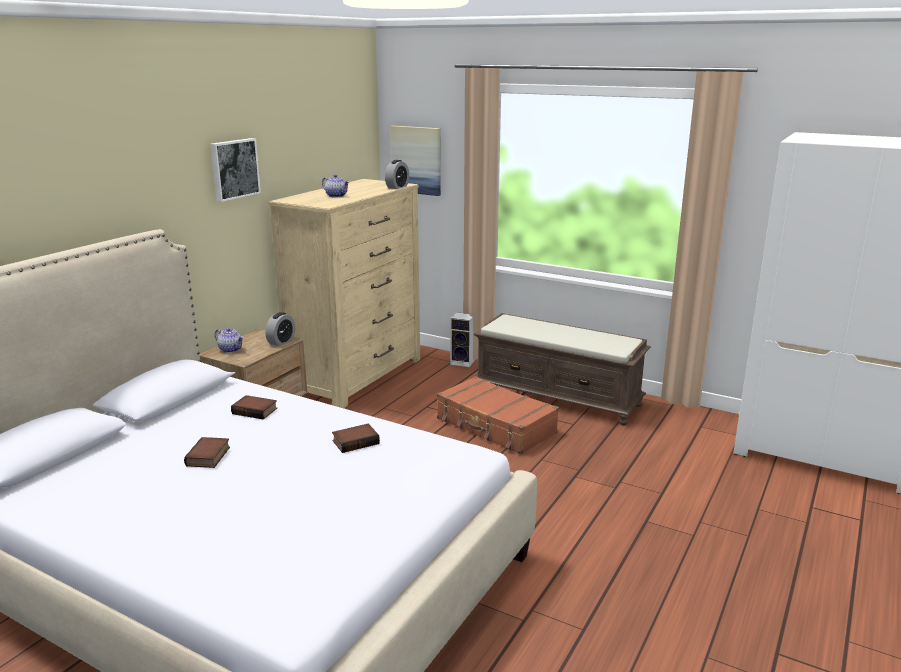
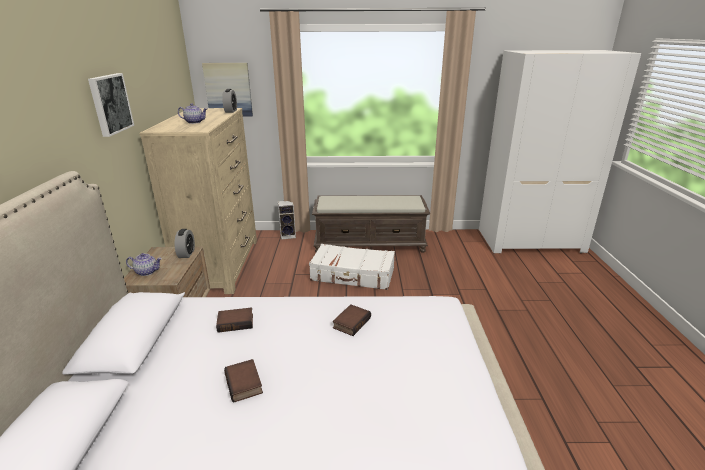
camera: 30 degrees left, 5 degrees up
(495, 426) = (353, 275): brown suitcase -> white suitcase

